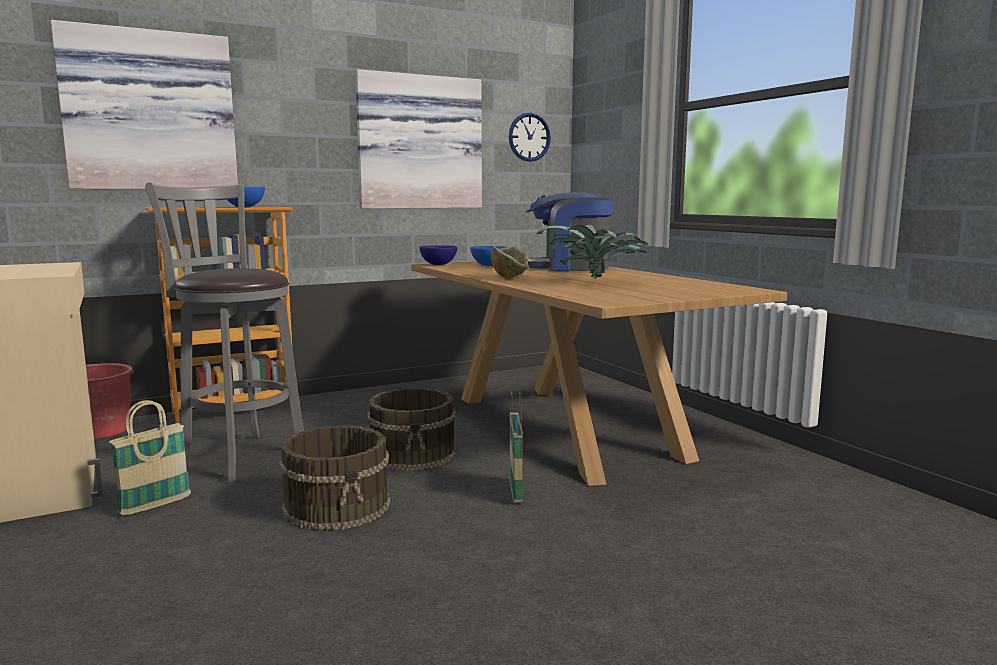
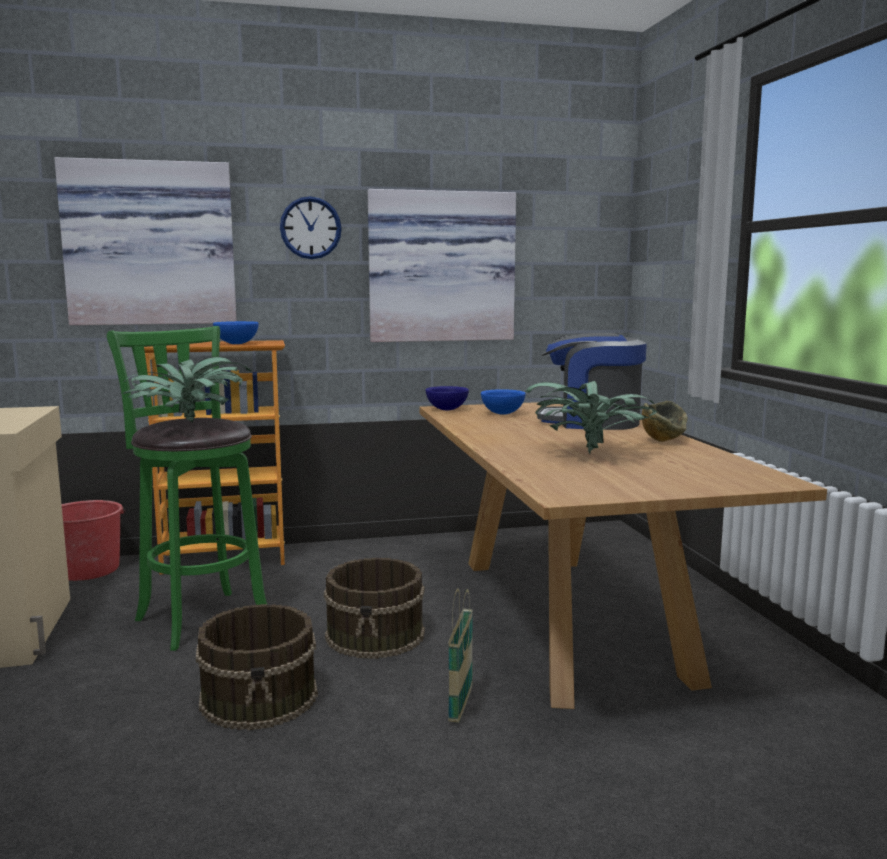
camera: 15 degrees right, 0 degrees up
(155, 505) = (88, 671): basket -> none
(230, 271) = (188, 424): none -> potted plant
(240, 456) = (200, 617): grey stool -> green stool
(511, 278) = (501, 439): bowl -> bowl (664, 440)
(529, 137) = (577, 256): wall clock -> wall clock (310, 228)

